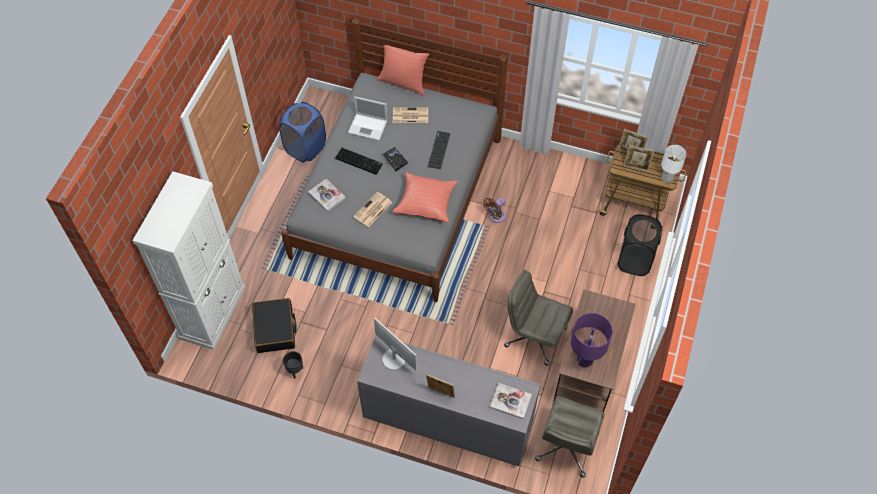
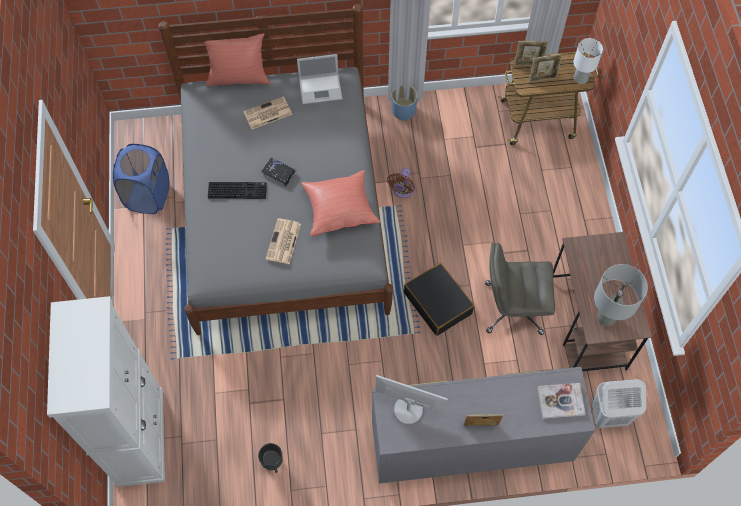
camera: 25 degrees left, 5 degrees up
(275, 329) = (224, 425): black suitcase -> black suitcase (438, 303)
(327, 196) = (221, 246): book -> none
(368, 127) = (226, 145): laptop -> laptop (321, 88)
(439, 150) = (321, 141): keyboard -> none
(528, 158) = (403, 111): none -> blue planter
(566, 447) = (608, 416): grey office chair -> white laundry basket
(585, 360) = (606, 318): purple table lamp -> grey table lamp
(634, 260) = (570, 180): black laundry basket -> none

